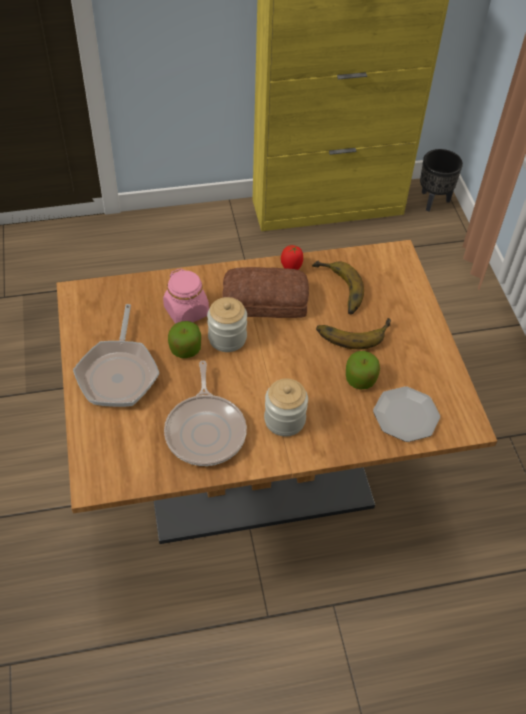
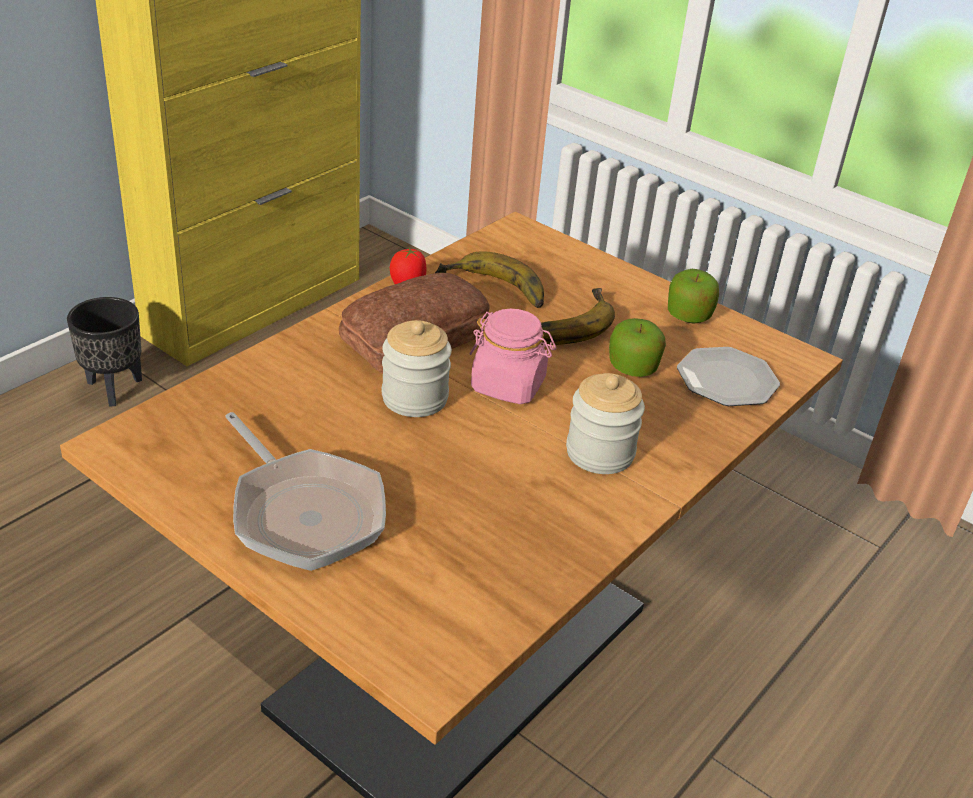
camera: 40 degrees left, 15 degrees down
(185, 349) = (370, 437): apple -> apple (688, 315)
(186, 311) = (320, 393): pink jar -> pink jar (508, 385)
(206, 430) = (515, 517): frying pan -> none
(433, 201) = (380, 254): black planter -> black planter (113, 389)

